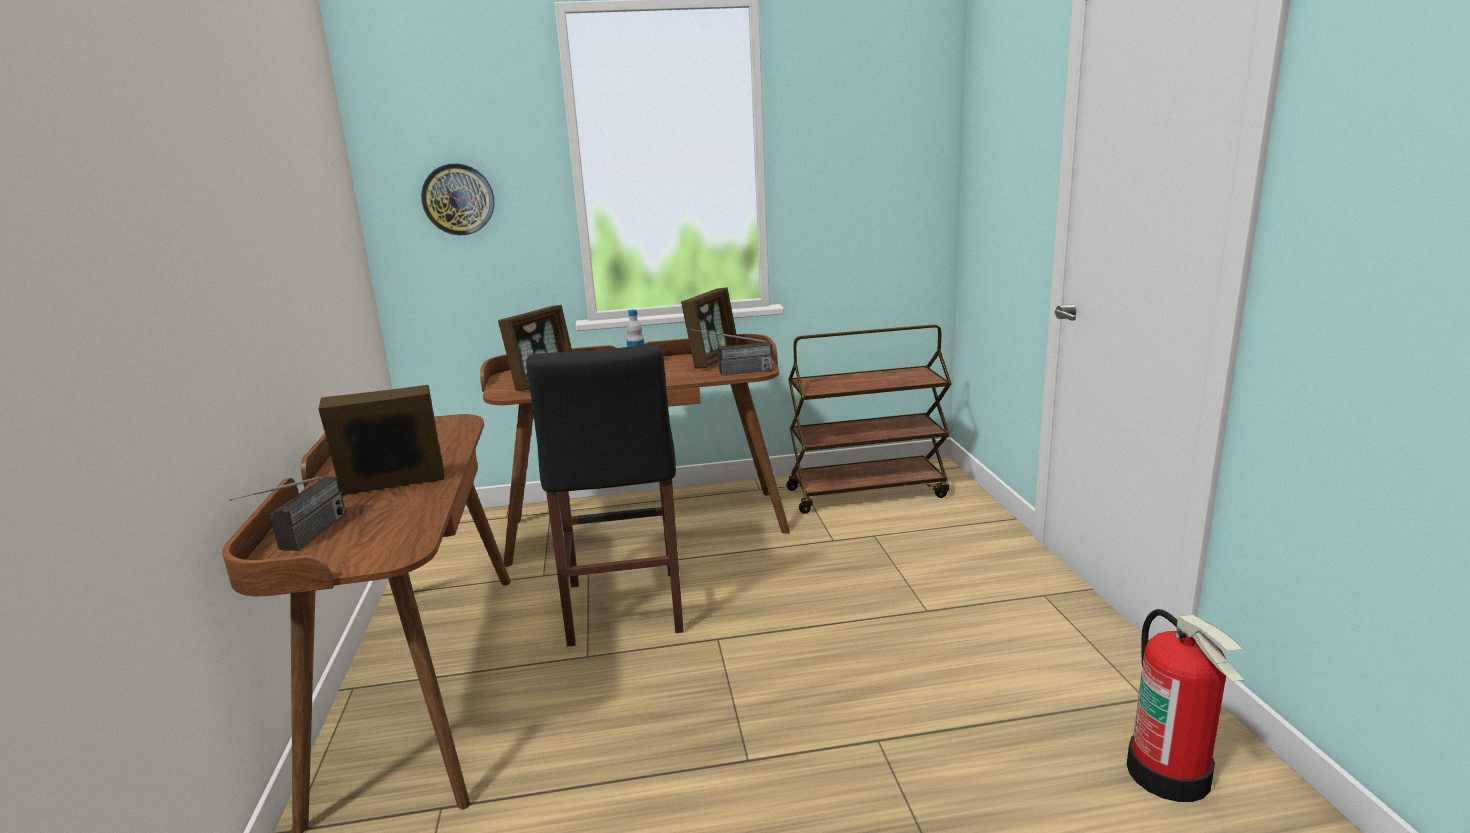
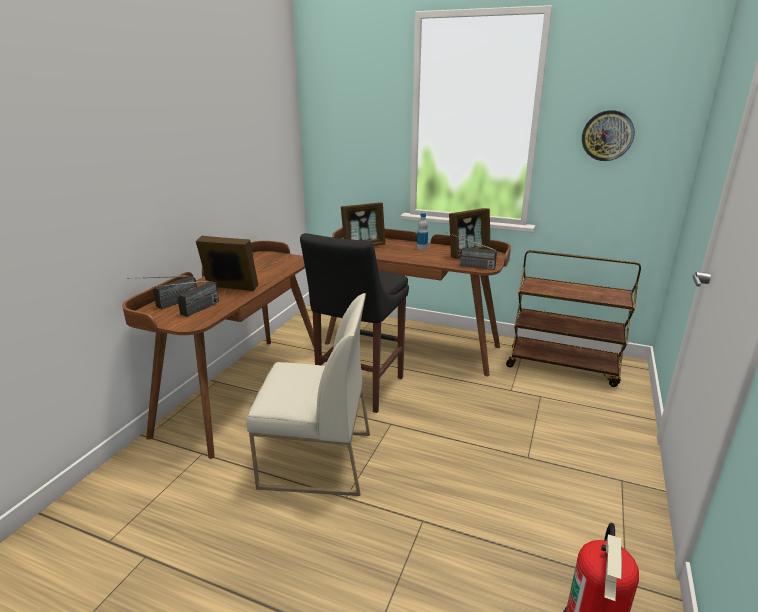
camera: 30 degrees right, 5 degrees up
(372, 538) = (192, 312): none -> radio
(458, 199) = (348, 131): wall clock -> wall clock (607, 135)
(653, 732) = (315, 460): none -> white chair

